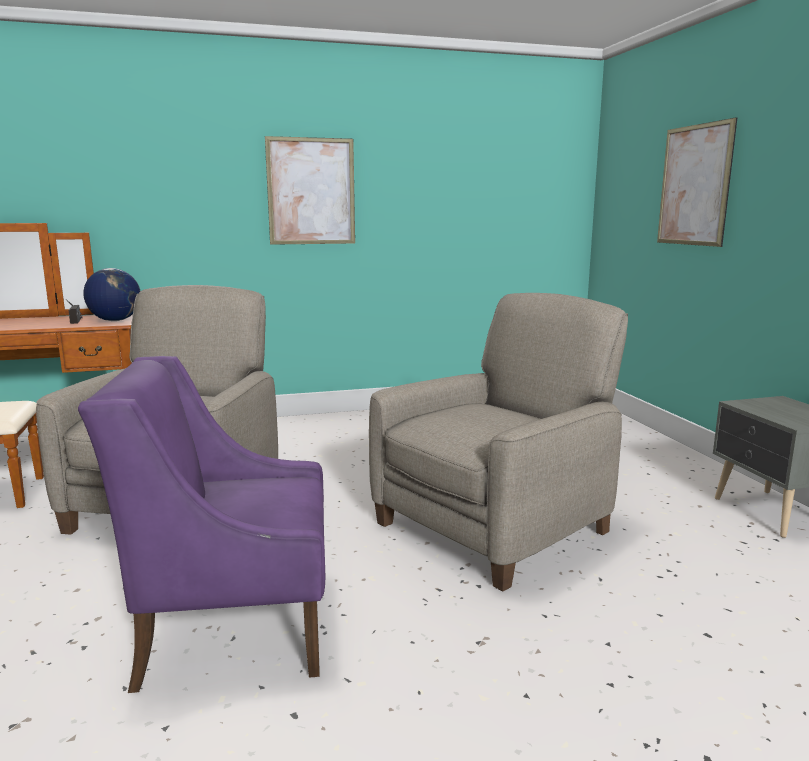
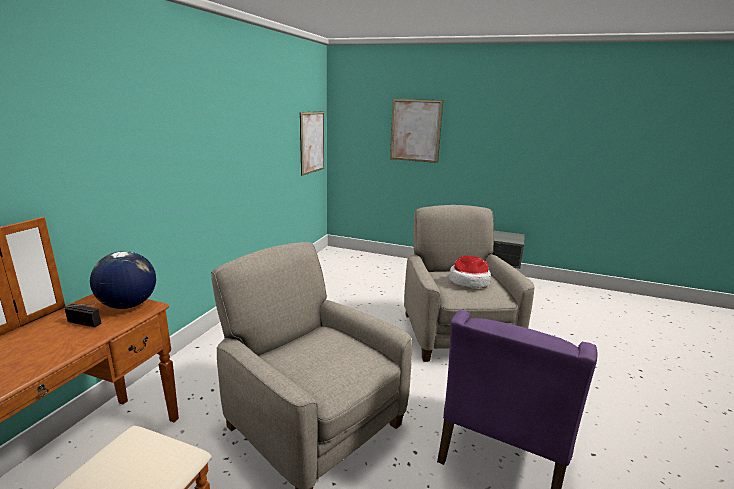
camera: 55 degrees left, 5 degrees up
(311, 191) = (211, 141): picture -> picture (312, 142)
(482, 419) = (469, 281): none -> hat

